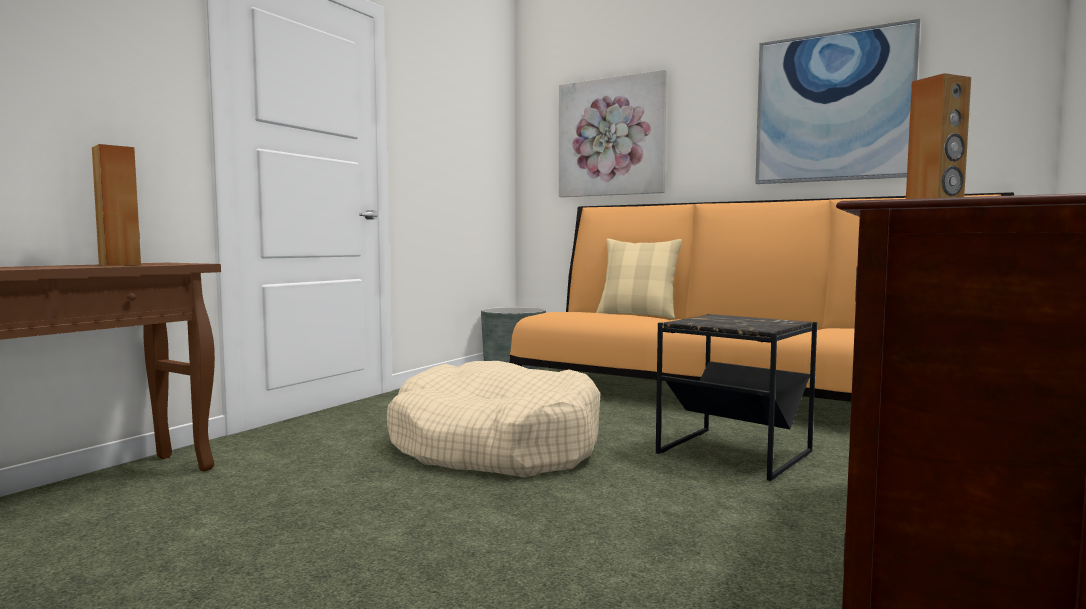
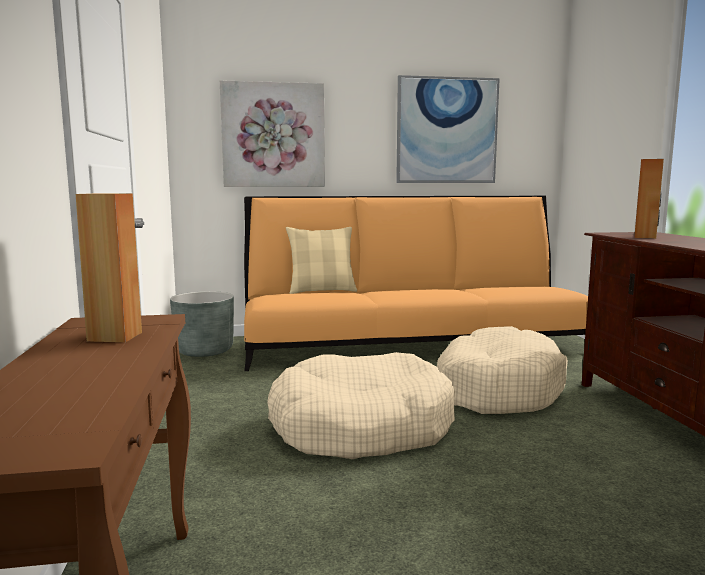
camera: 40 degrees left, 5 degrees up
(734, 454) = (497, 389): black side table -> beige dog bed

